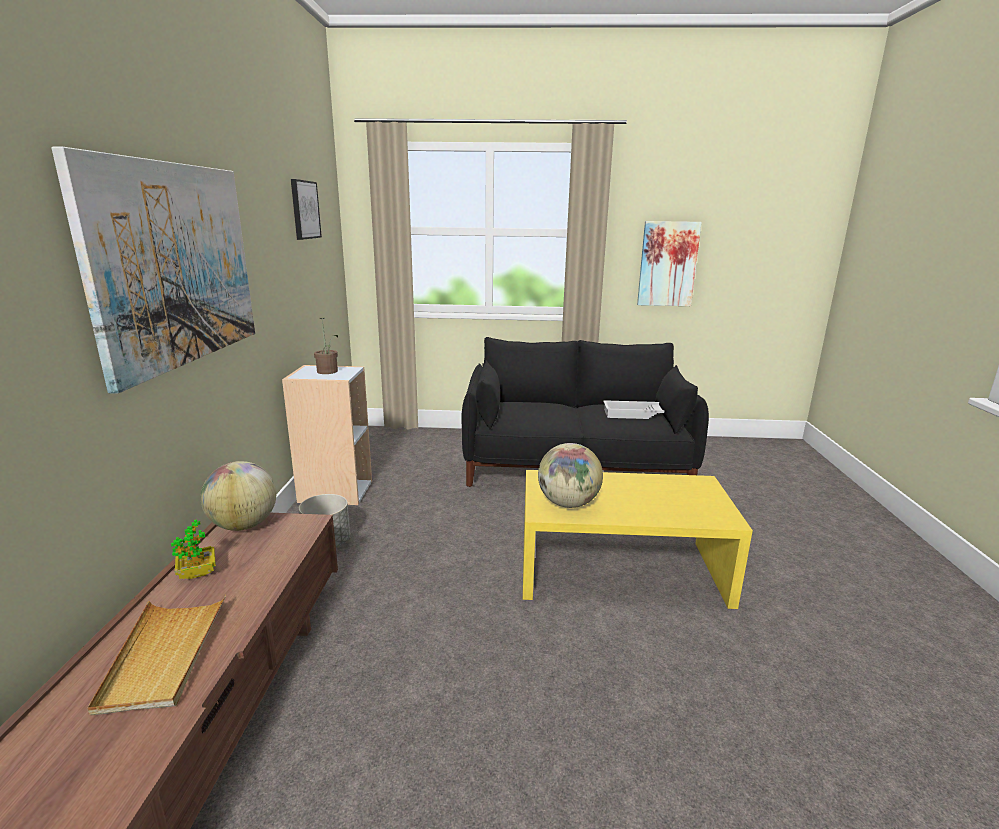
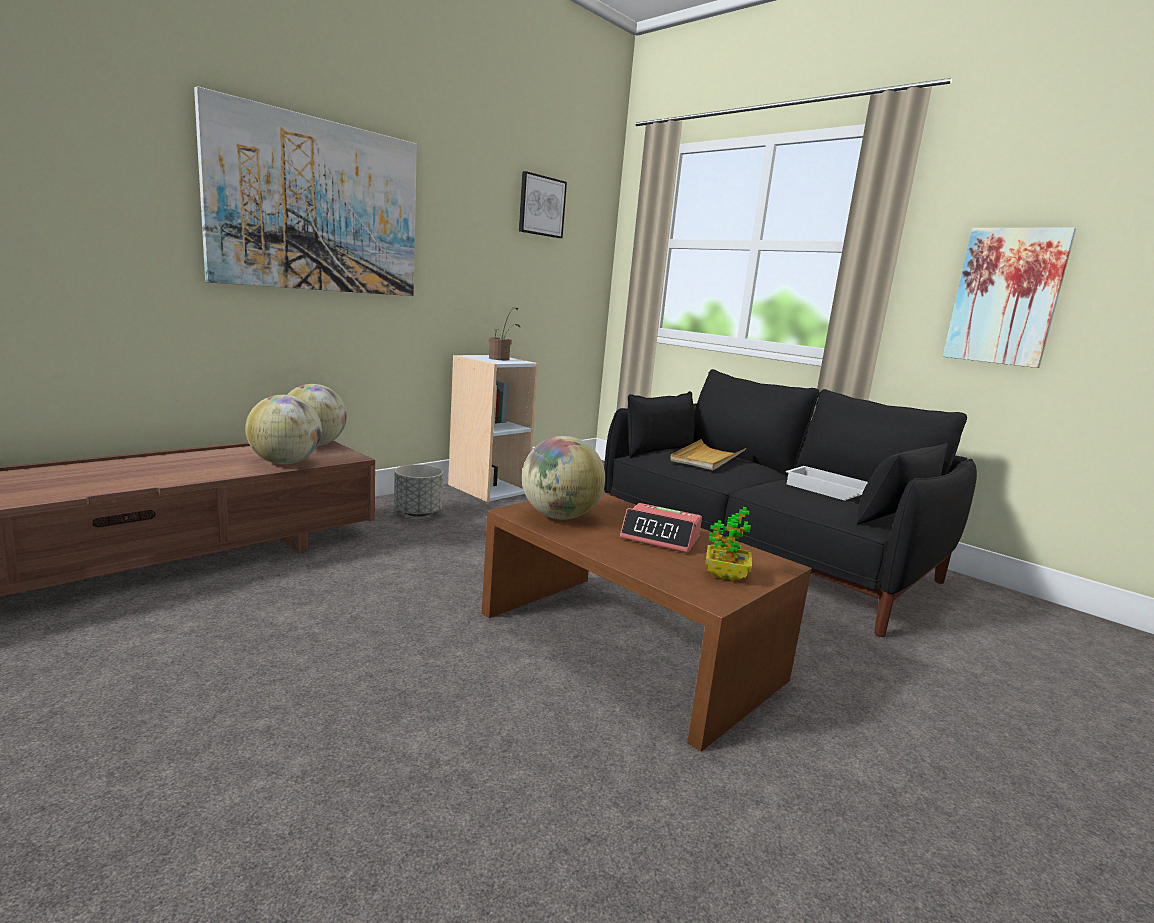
camera: 40 degrees right, 5 degrees down
(164, 655) = (131, 473): beige tray -> beige tray (707, 458)
(197, 573) = (235, 453): potted plant -> potted plant (726, 575)
(273, 558) = (285, 463): none -> globe
(620, 569) = (628, 644): yellow coffee table -> brown coffee table
(636, 491) = (660, 538): none -> alarm clock

